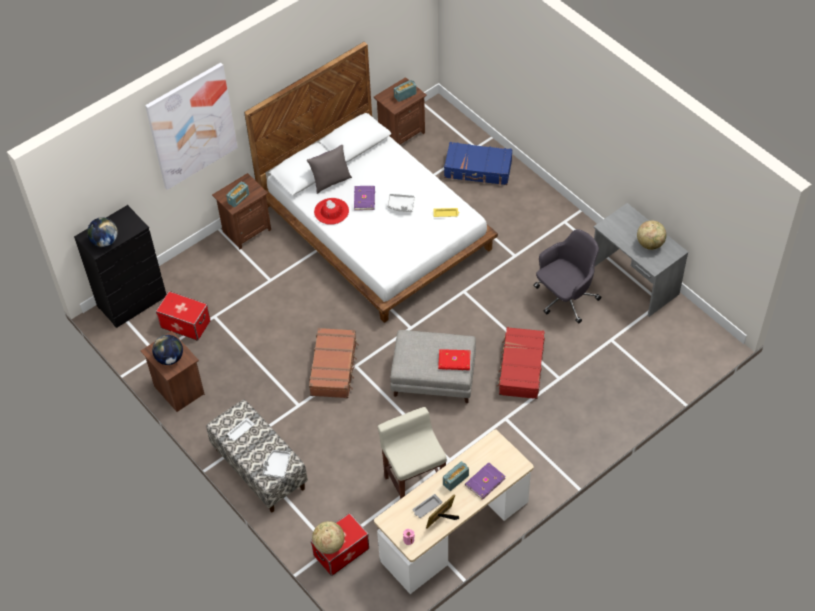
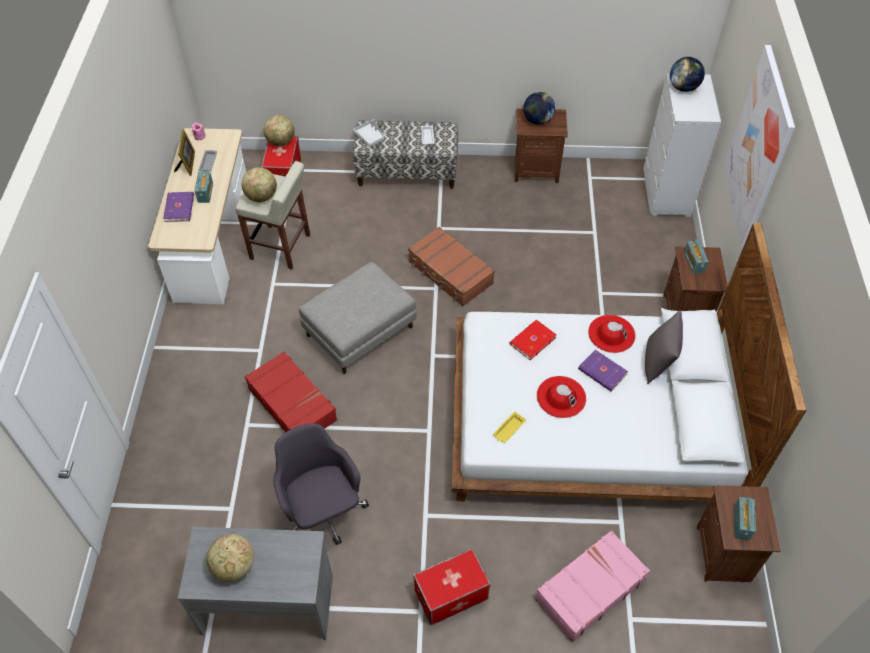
camera: 130 degrees right, 0 degrees up
(132, 301) = (666, 193): black dresser -> white dresser
(185, 324) = (604, 210): storage box -> storage box (451, 595)
(401, 205) = (561, 397): grey tray -> red hat
(421, 448) = (262, 197): none -> globe
(454, 361) = (330, 309): red book -> red book (532, 340)
(478, 169) = (589, 589): blue suitcase -> pink suitcase
(565, 299) = (322, 512): grey office chair -> grey office chair turned 150 degrees clockwise

